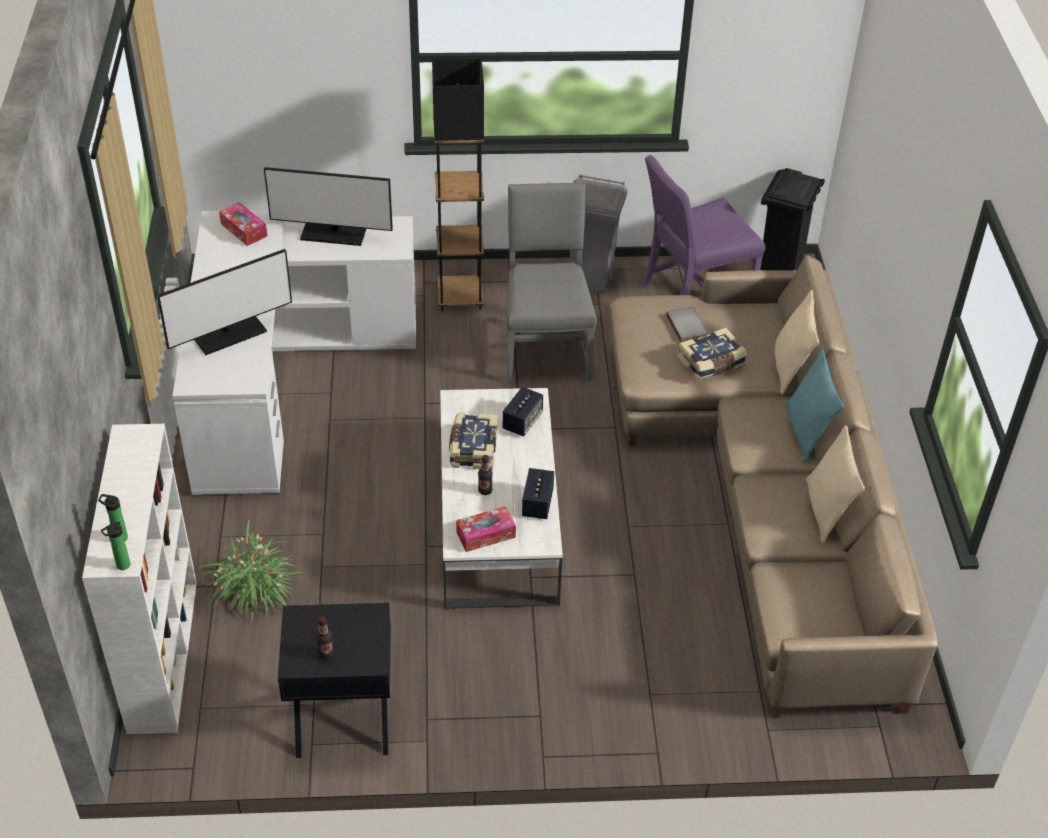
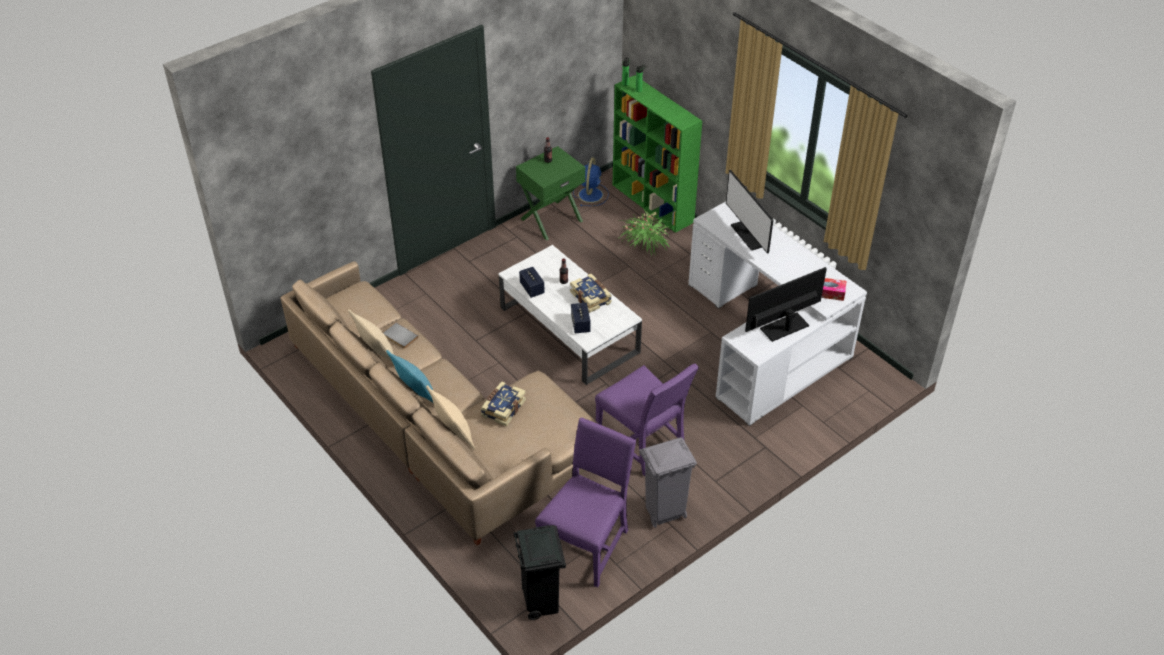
camera: 145 degrees right, 0 degrees up
(163, 653) = (653, 203): white bookcase -> green bookcase
(229, 334) = (749, 235): monitor -> monitor turned 45 degrees counterclockwise
(230, 735) = (590, 194): none -> blue fan
(343, 721) = (551, 219): black nightstand -> green nightstand
(460, 297) = (732, 450): black floor lamp -> none
(486, 534) = (543, 263): tissue box -> none
(545, 347) = (643, 444): grey chair -> purple chair
(688, 326) = (537, 427): grey book -> grey book (399, 337)

